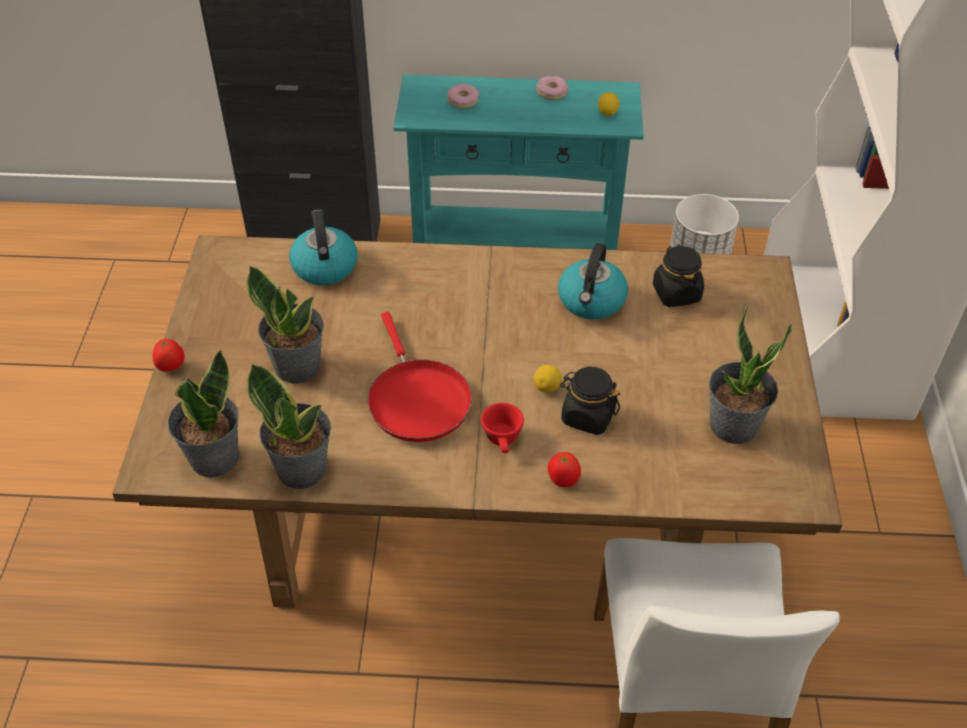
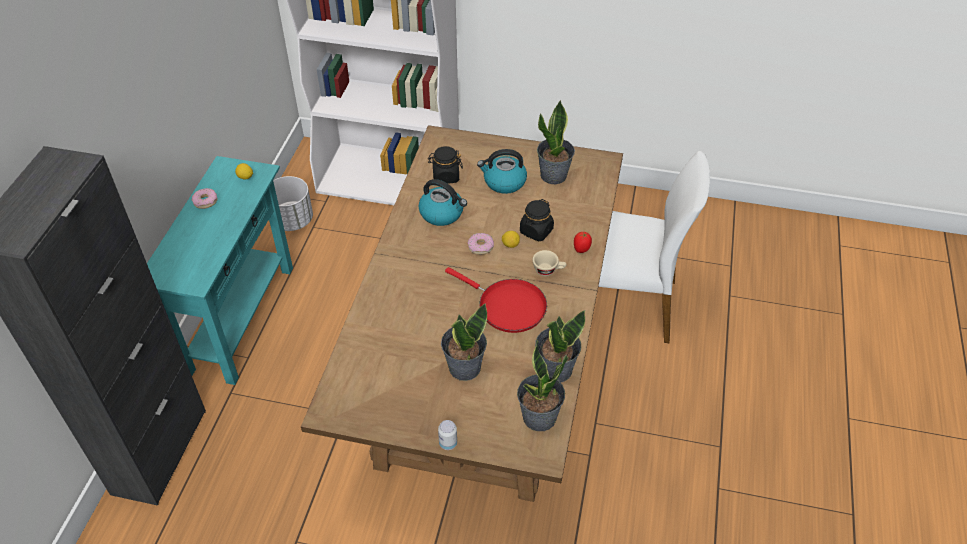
camera: 80 degrees left, 0 degrees up
(171, 367) = (448, 443): tomato -> can
(324, 266) = (365, 346): kettle -> kettle (504, 182)
(417, 399) = (507, 306): red frying pan -> red frying pan turned 45 degrees clockwise
(462, 100) = (190, 252): donut -> donut (480, 247)
(503, 440) = (548, 270): red cup -> beige cup

